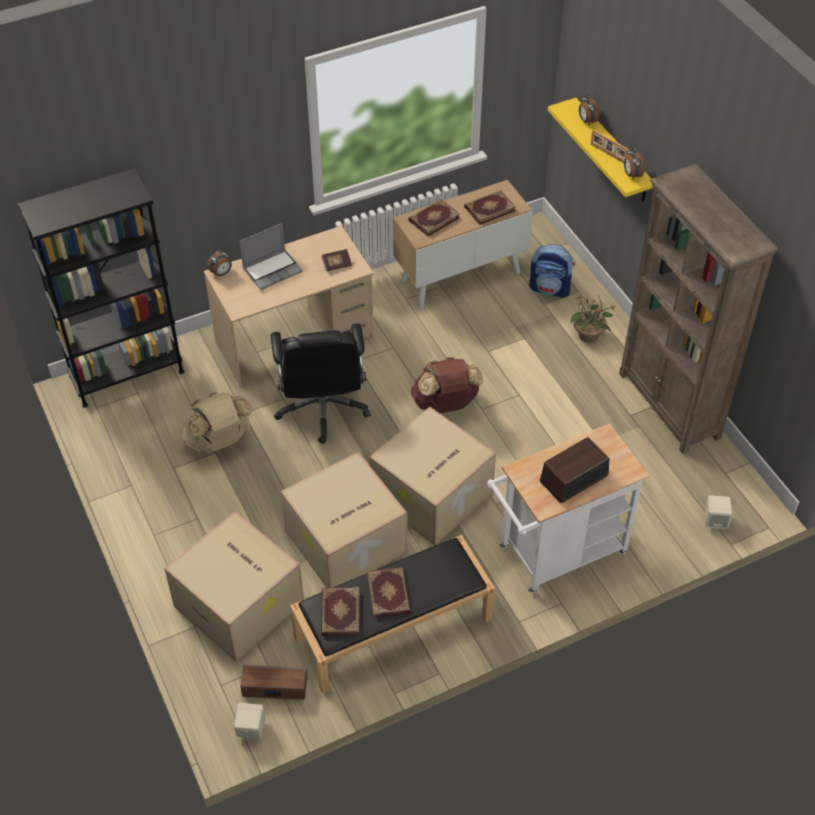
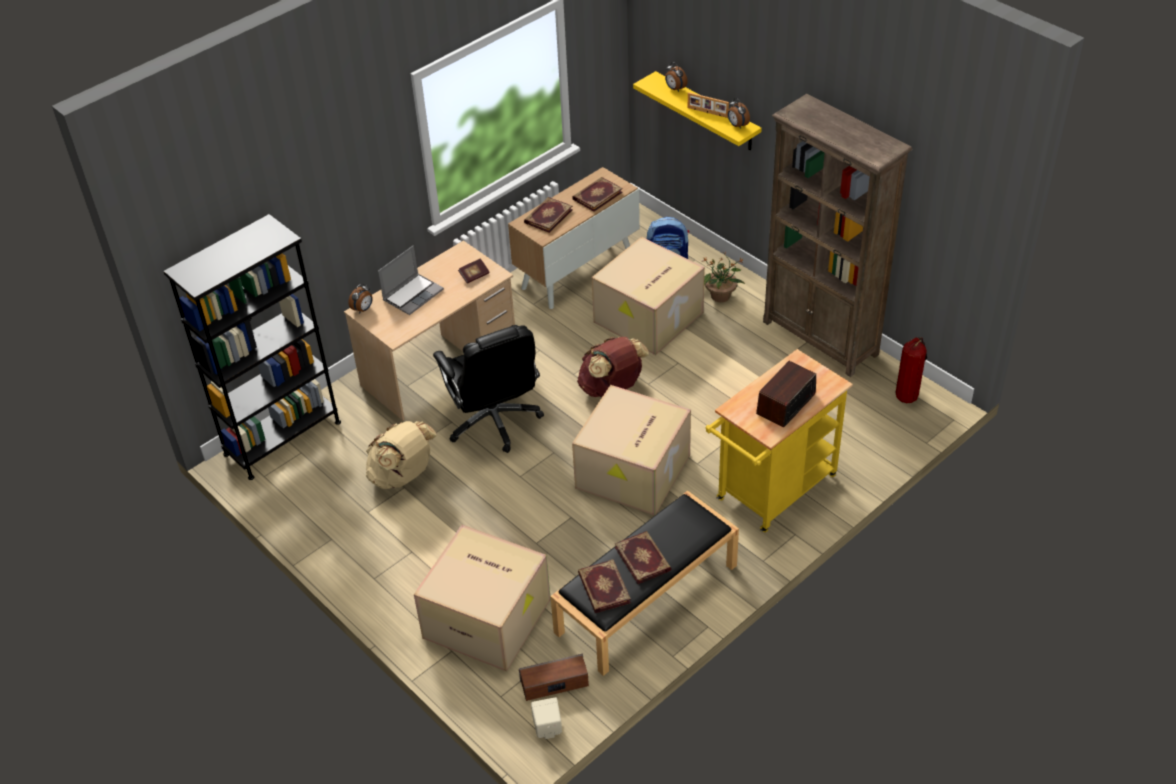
camera: 15 degrees left, 5 degrees down
(345, 543) = (568, 535): cardboard box -> cardboard box (648, 318)
(555, 554) = (771, 492): white cart -> yellow cart
(715, 521) = (904, 427): beige speaker -> none
(732, 489) = (907, 396): none -> fire extinguisher

